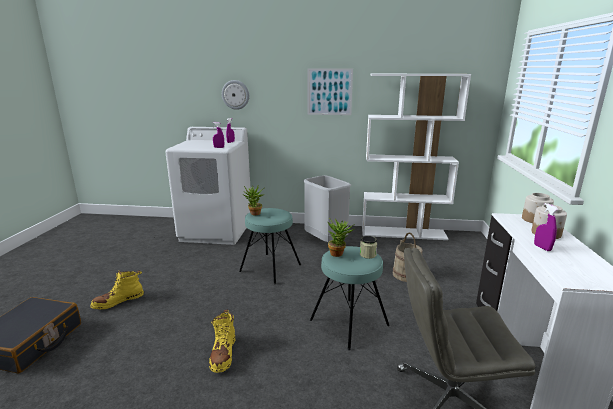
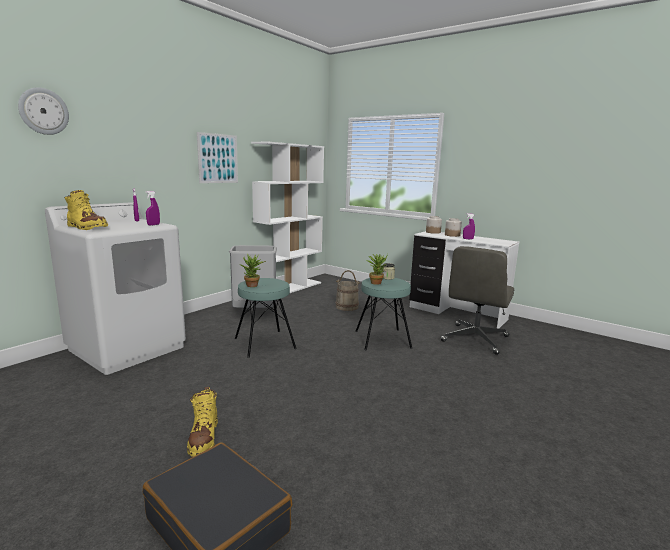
camera: 60 degrees left, 5 degrees down
(223, 354) = (374, 392): yellow boot -> yellow boot (87, 228)
(235, 94) = (114, 159): wall clock -> wall clock (43, 111)

